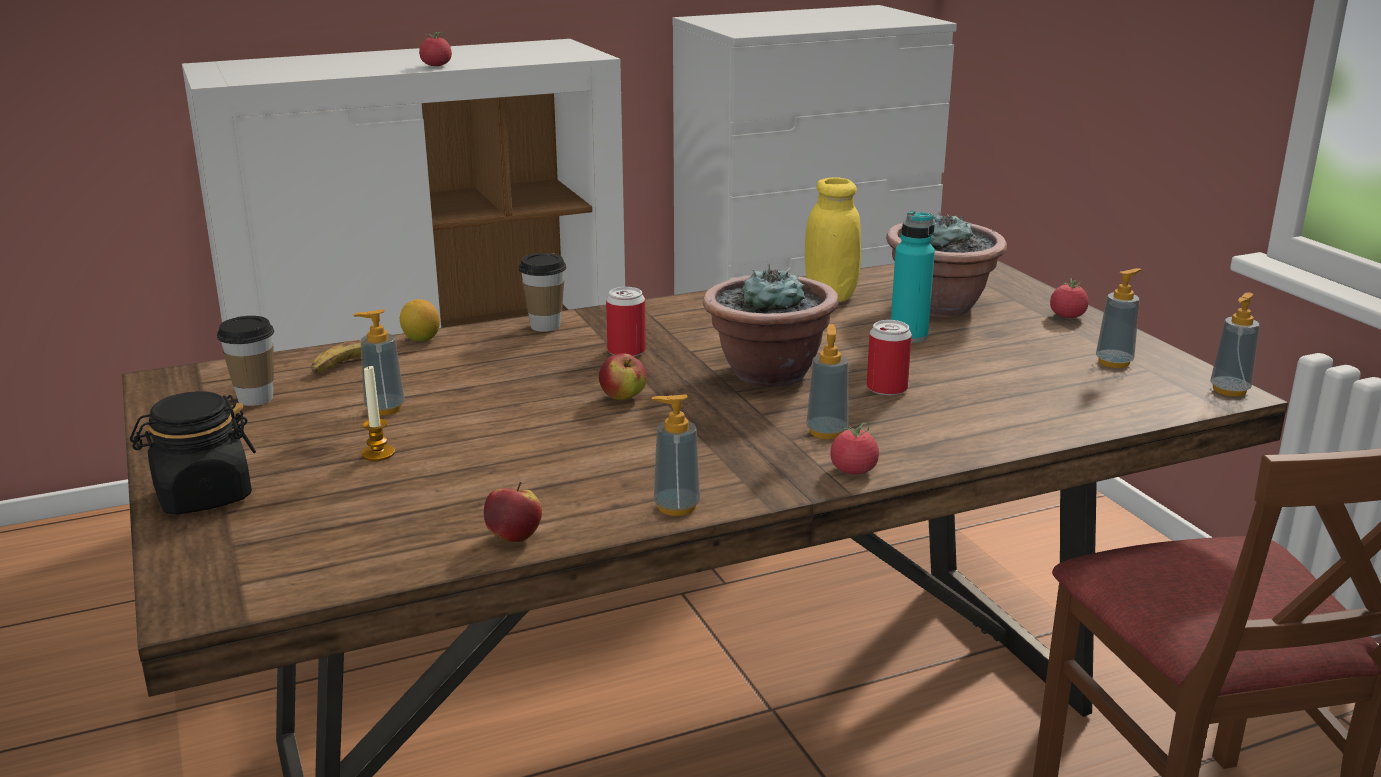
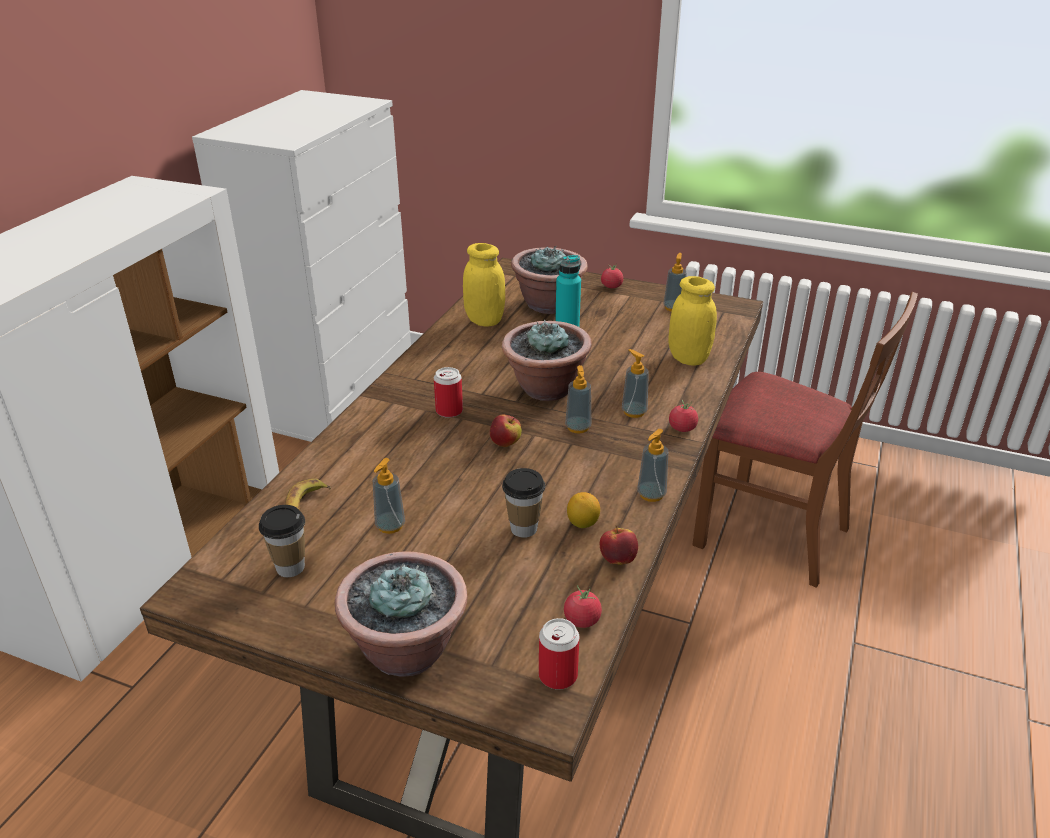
camera: 45 degrees left, 10 degrees up
(202, 496) = (406, 650): black jar -> potted plant
(378, 454) = (449, 557): candle -> none
(421, 339) = (309, 464): lemon -> lemon (582, 523)
(436, 65) = (104, 237): tomato -> tomato (582, 620)
(545, 326) = (368, 416): cup -> cup (523, 528)
(886, 388) = (613, 371): can -> can (558, 675)
(1019, 414) = (688, 358): none -> yellow jar
(1229, 390) = (736, 304): soap dispenser -> soap dispenser (578, 427)

